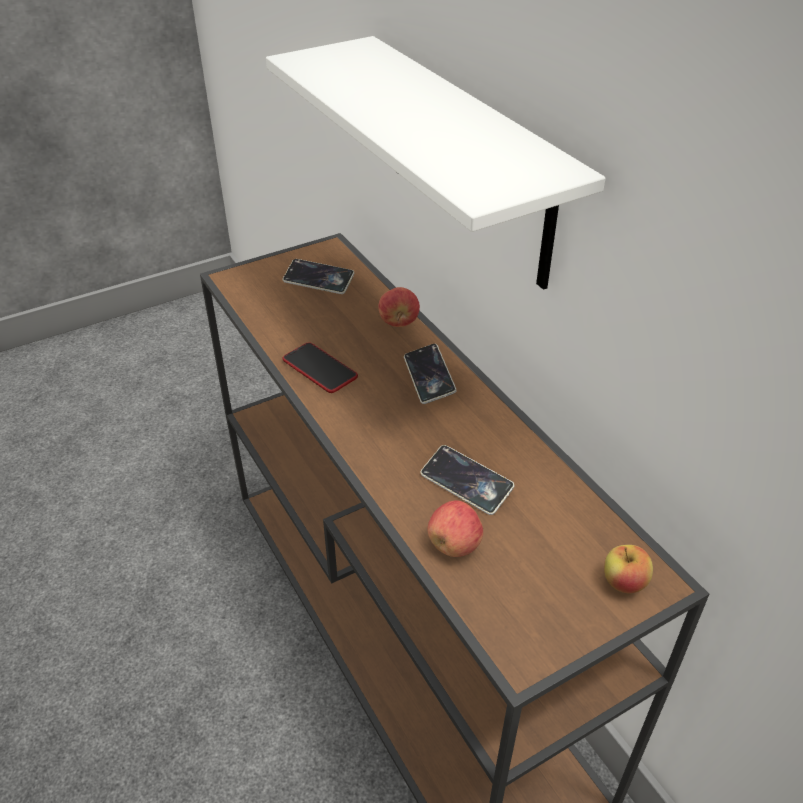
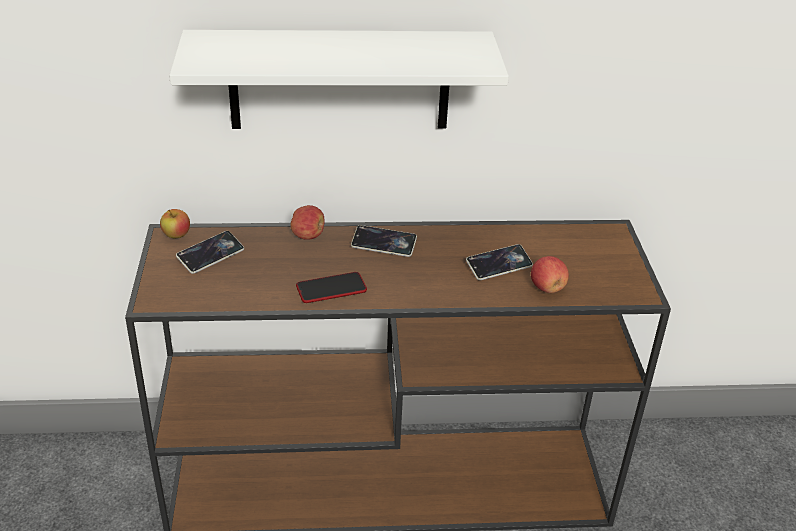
camera: 65 degrees left, 5 degrees down
(624, 583) = (608, 241): apple -> apple (176, 235)

